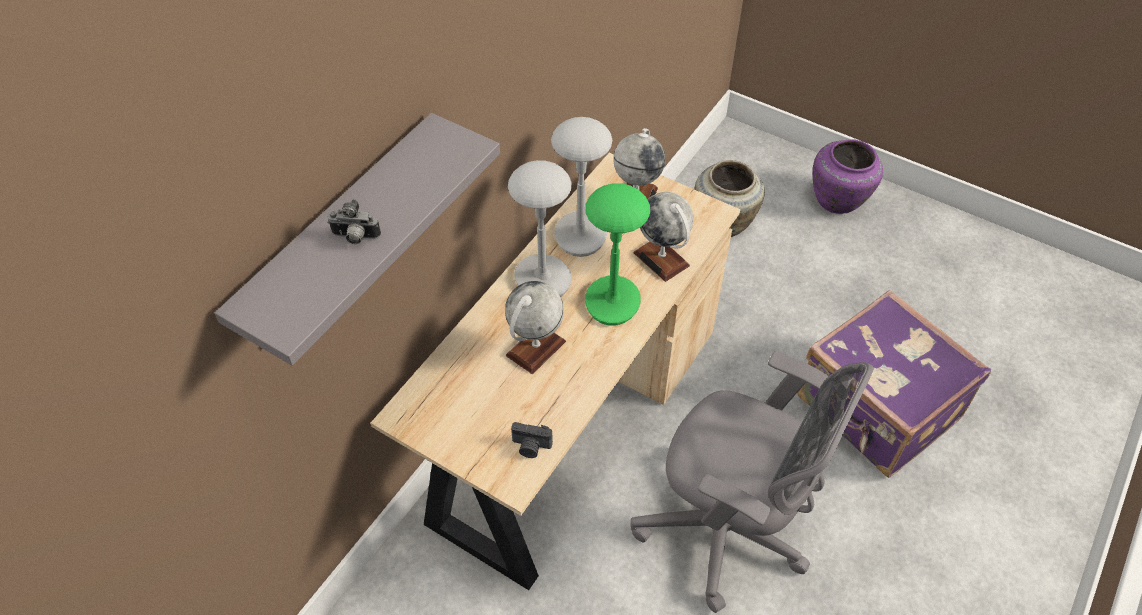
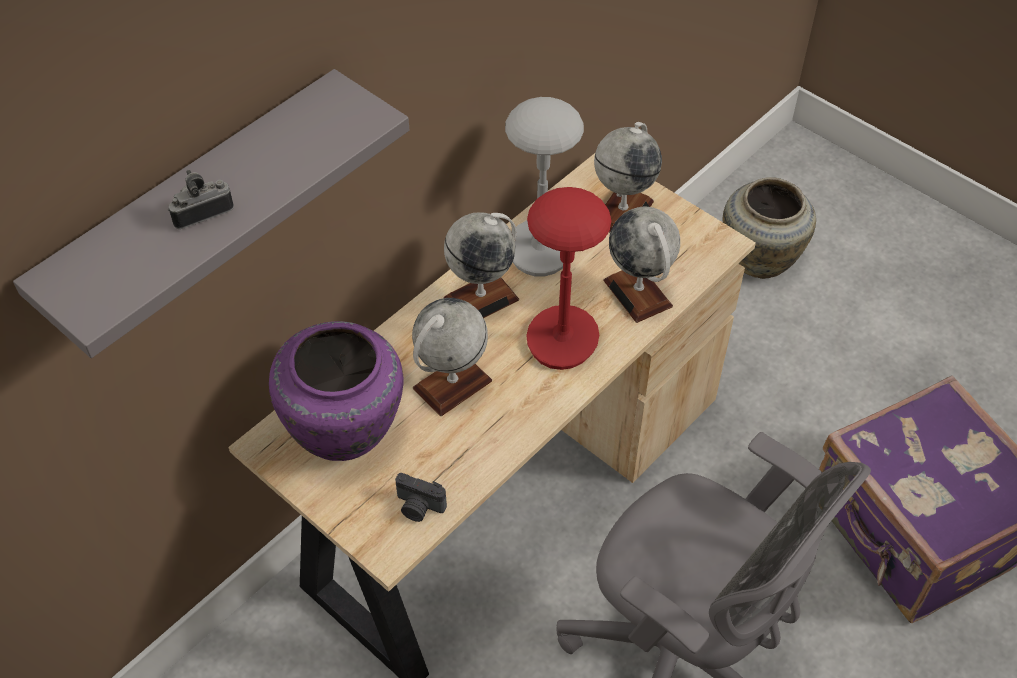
camera: 10 degrees right, 0 degrees up
(355, 238) = (202, 212): camera -> camera turned 135 degrees clockwise
(543, 279) = (481, 298): grey table lamp -> globe
(612, 302) = (562, 339): green table lamp -> red table lamp
(838, 201) = (920, 250): purple vase -> purple vase (346, 431)

